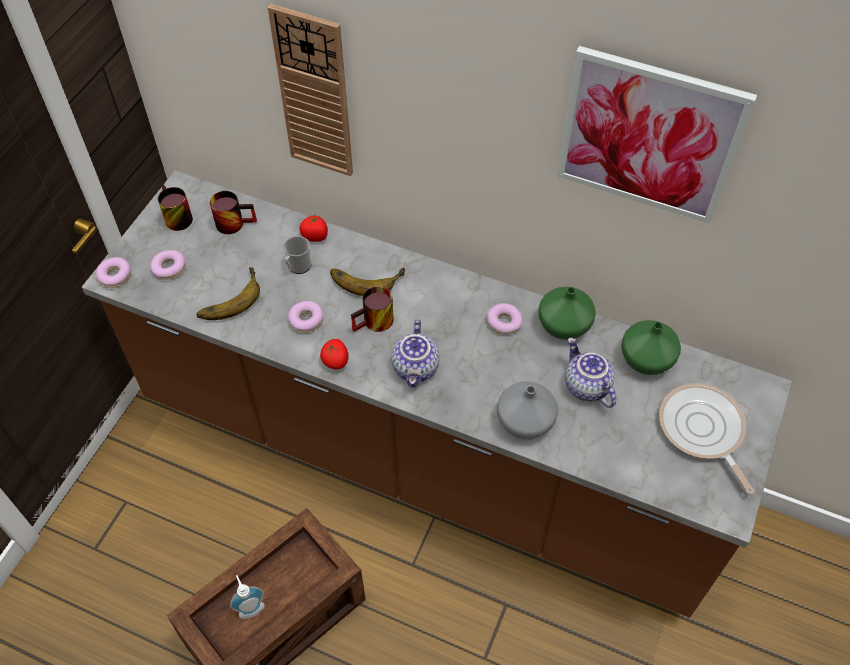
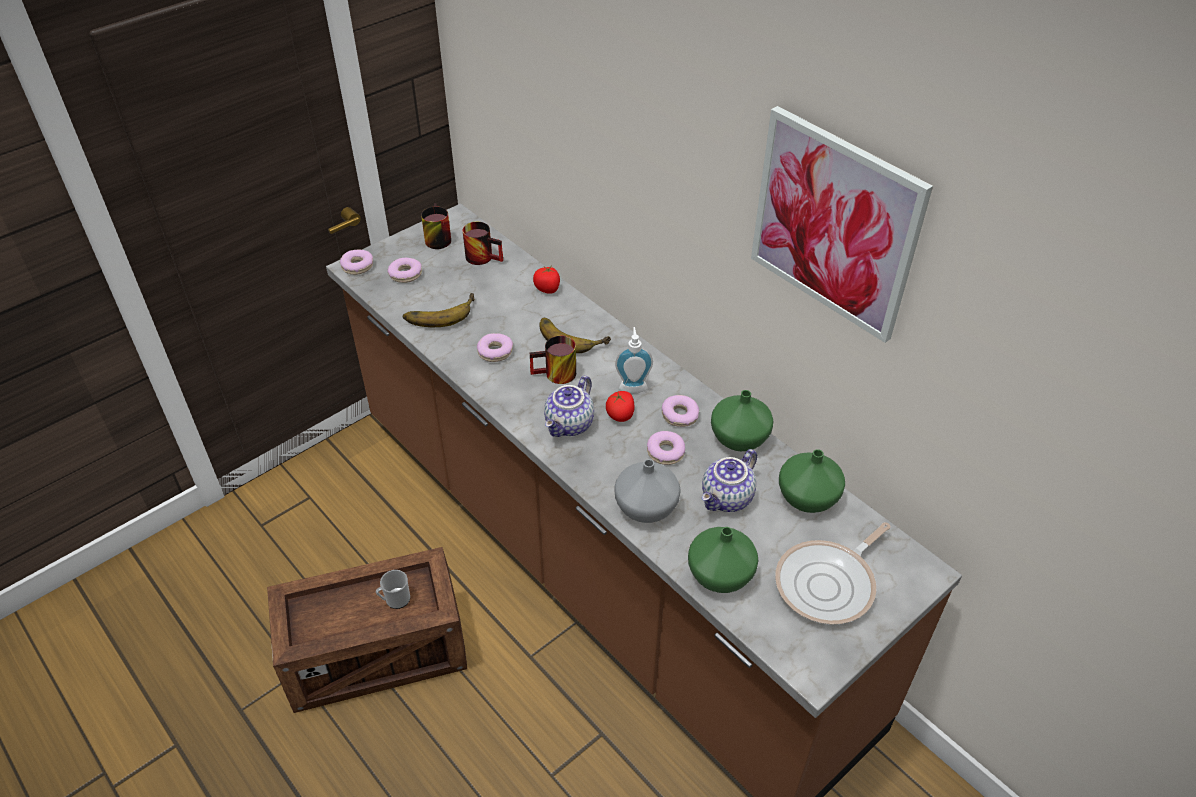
camera: 25 degrees right, 10 degrees down
(250, 607) = (342, 612): soap dispenser -> soap dispenser (633, 386)
(298, 267) = (516, 308): mug -> mug (395, 600)
(314, 94) = (568, 136): wall clock -> none
(335, 361) = (499, 393): tomato -> tomato (620, 415)
(512, 362) = (665, 452): none -> donut
(585, 386) = (727, 499): teapot -> teapot turned 135 degrees counterclockwise
(617, 457) = (720, 573): none -> green vase
(702, 431) = (829, 584): frying pan -> frying pan turned 135 degrees counterclockwise

